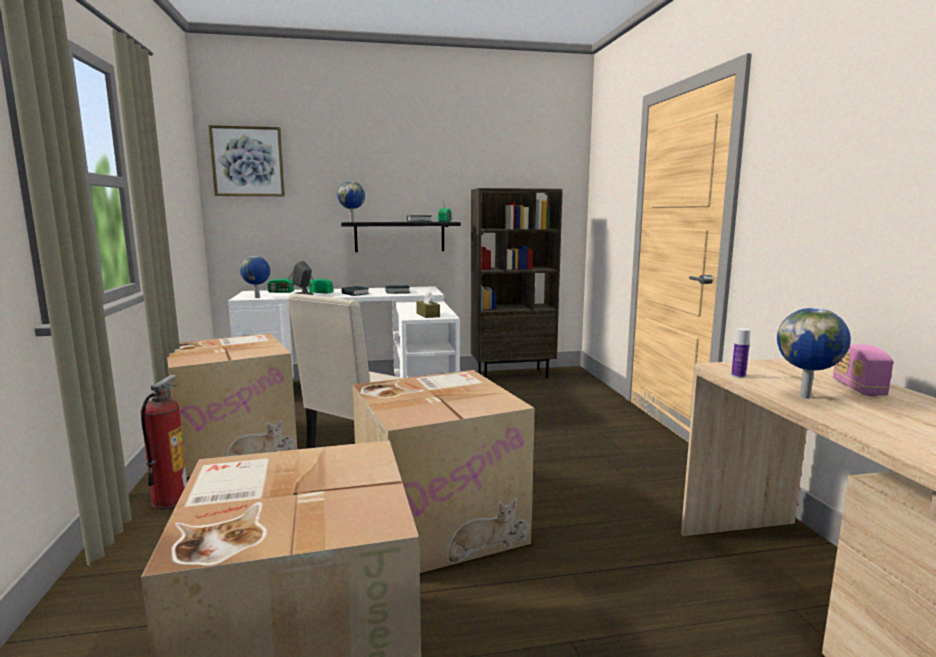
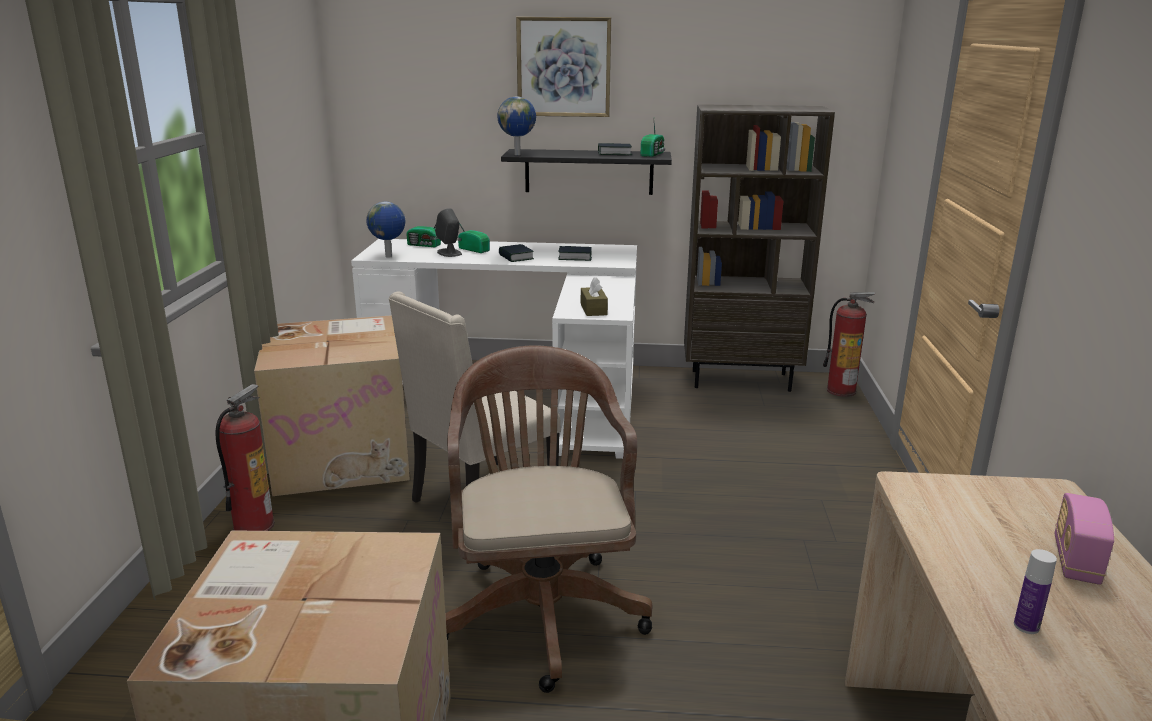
camera: 15 degrees right, 10 degrees up
(248, 161) = (385, 63): picture -> picture (563, 67)
(440, 522) = (541, 608): cardboard box -> brown office chair
(579, 375) = (841, 390): none -> fire extinguisher
(738, 376) = (917, 508): bottle -> bottle (1026, 626)
(806, 397) = (977, 567): globe -> none

